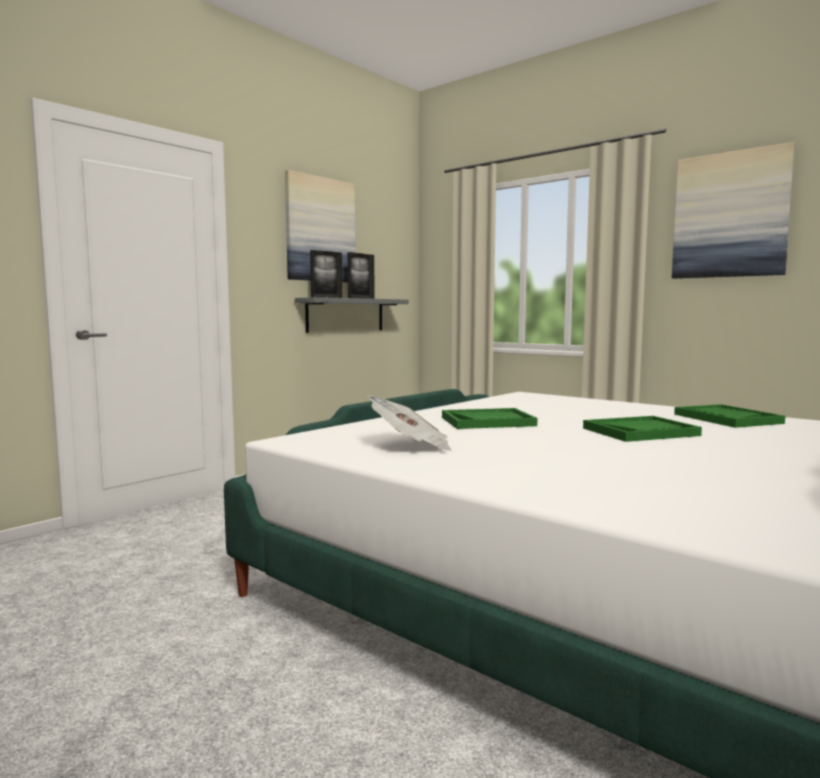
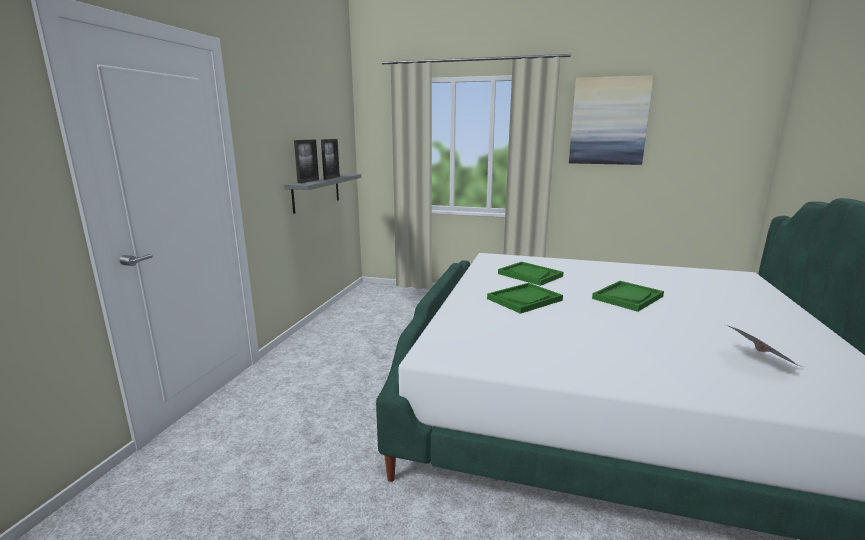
camera: 25 degrees left, 10 degrees up
(320, 230) = (295, 119): picture -> none
(411, 446) = (529, 345): newspaper -> newspaper (760, 364)
(726, 418) = (645, 273): green tray -> green tray (529, 275)

